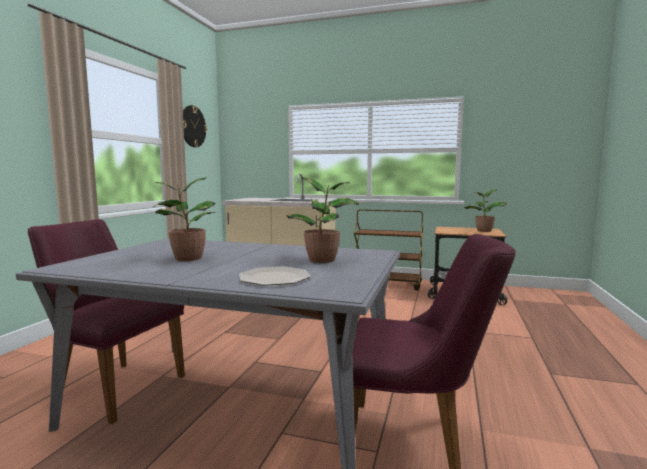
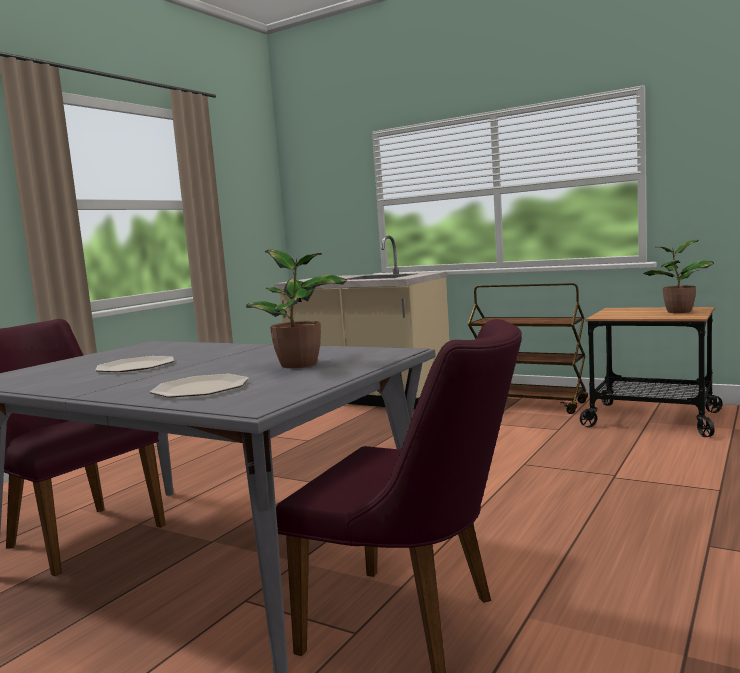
camera: 15 degrees right, 0 degrees up
(186, 258) = (135, 366): potted plant -> plate
(193, 126) = (235, 178): wall clock -> none

